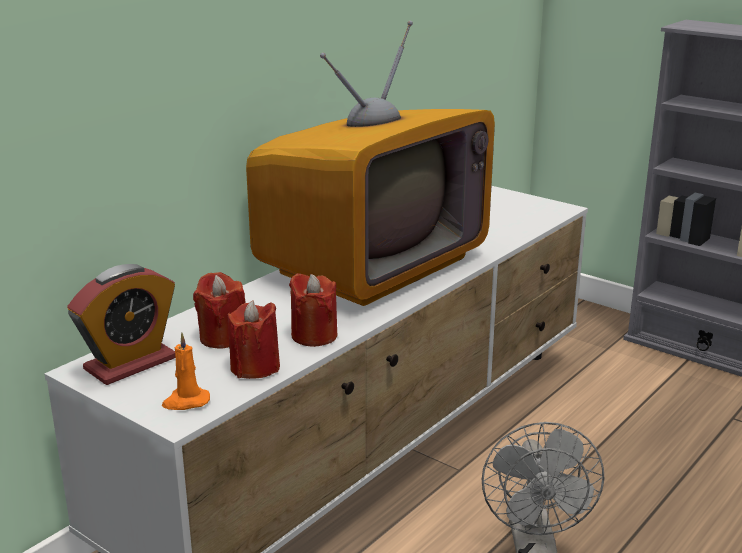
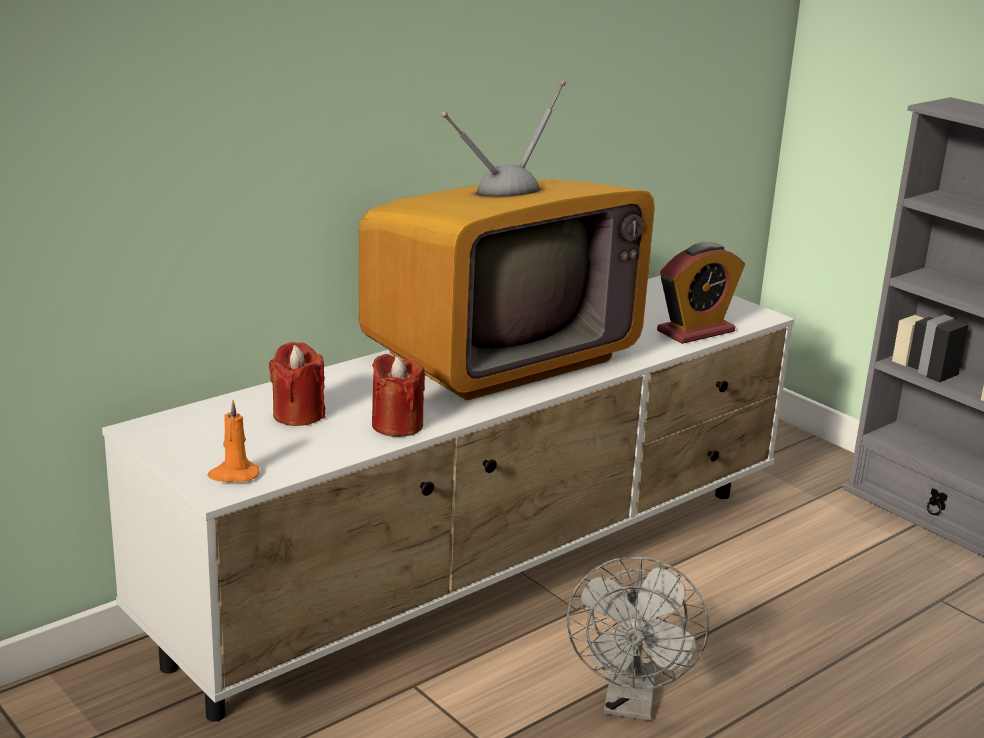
camera: 10 degrees right, 0 degrees up
(130, 364) = (192, 429): alarm clock -> alarm clock (695, 331)
(255, 367) = (319, 450): red candle -> none

